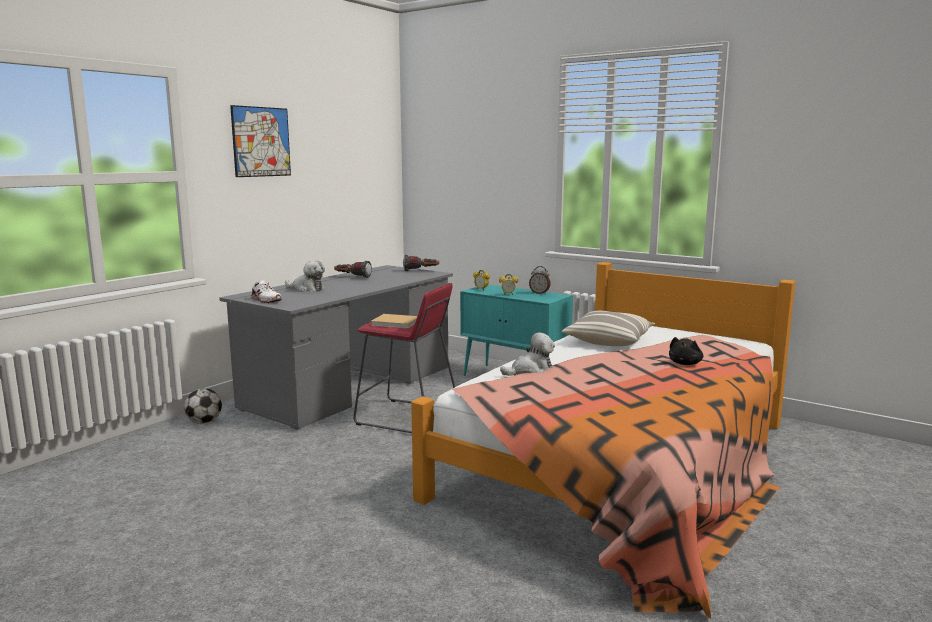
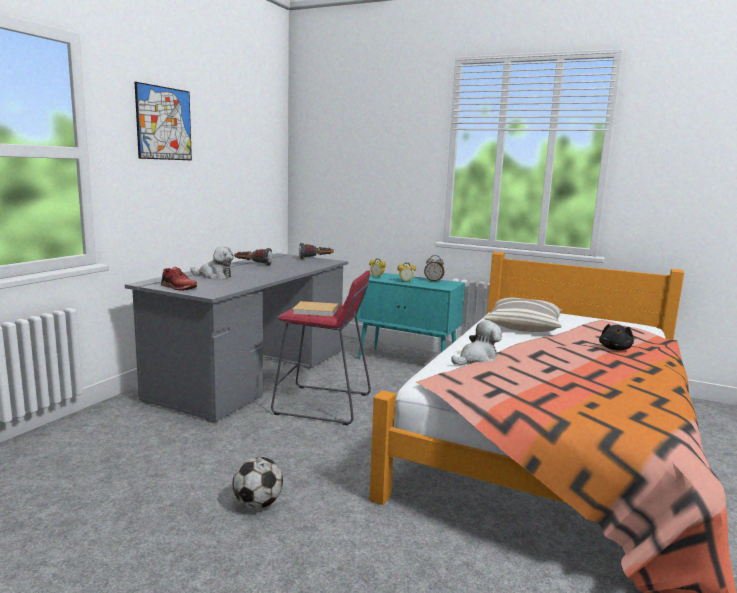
camera: 10 degrees left, 0 degrees up
(204, 422) = (109, 418): football -> football (258, 504)
(265, 300) = (178, 287): white shoe -> red shoe

